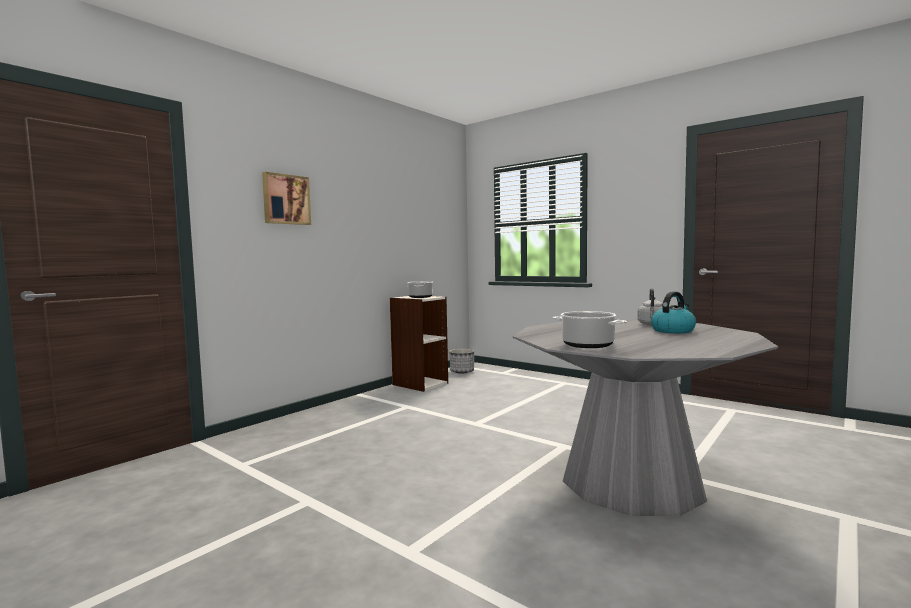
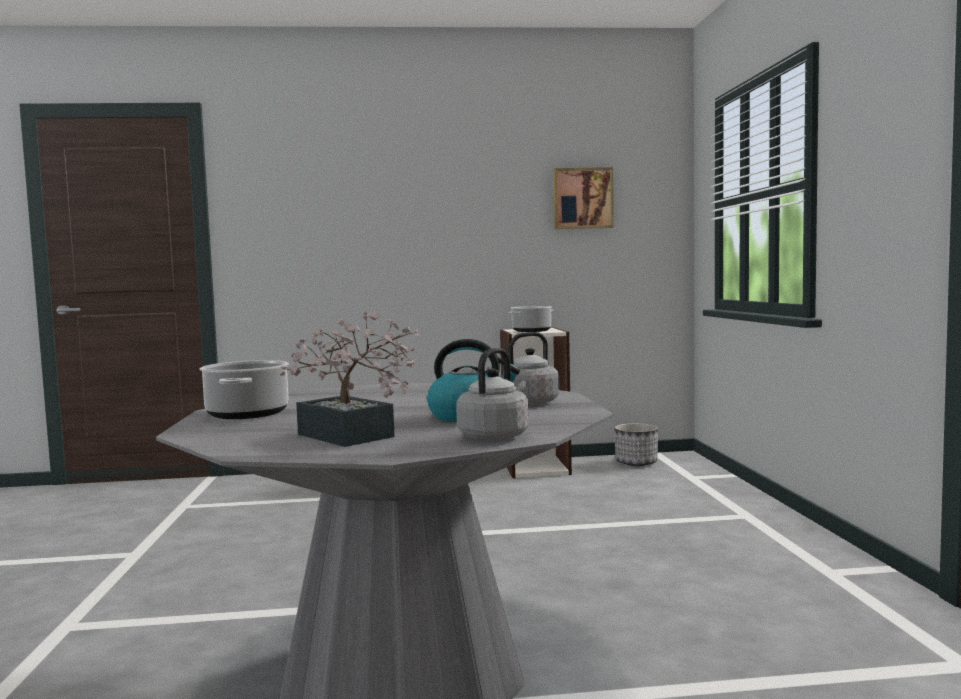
camera: 45 degrees right, 0 degrees up
(286, 199) = (328, 197): picture -> picture (582, 198)
(701, 343) = (351, 437): none -> potted plant
(732, 334) = (496, 436): none -> grey kettle

